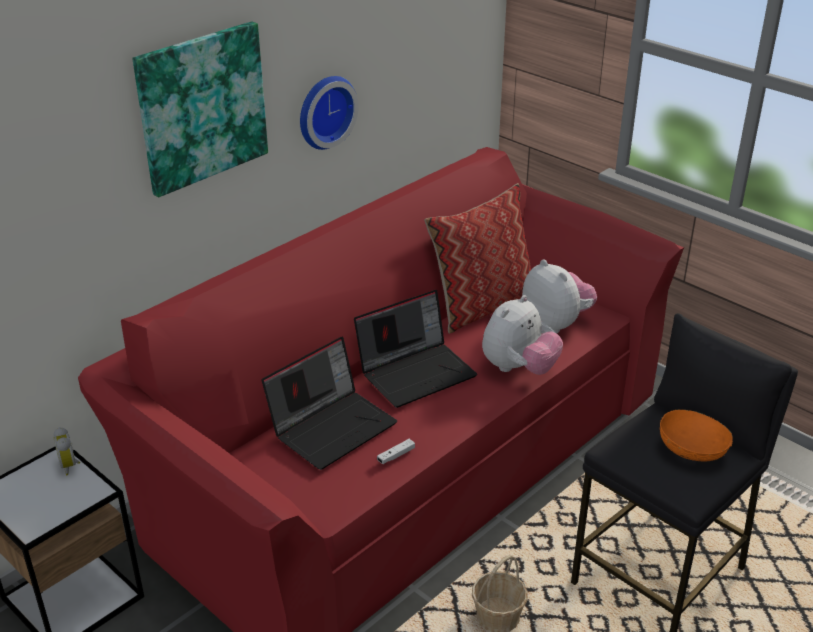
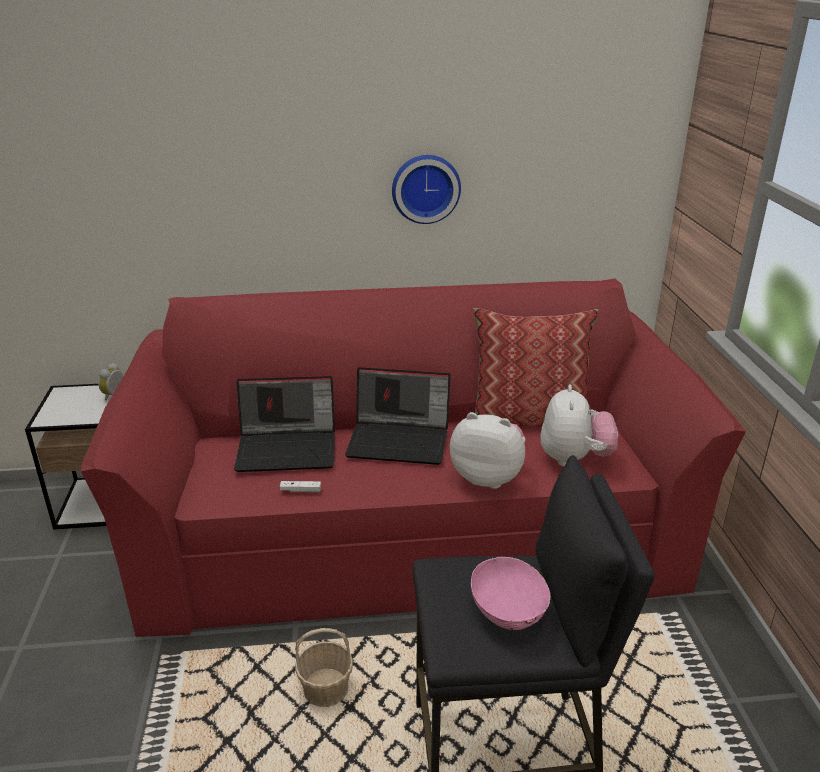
camera: 40 degrees right, 5 degrees down
(201, 107) = (287, 145): picture -> none
(519, 368) = (488, 477): plush toy -> plush toy turned 150 degrees counterclockwise
(692, 451) = (509, 612): orange bowl -> pink bowl

